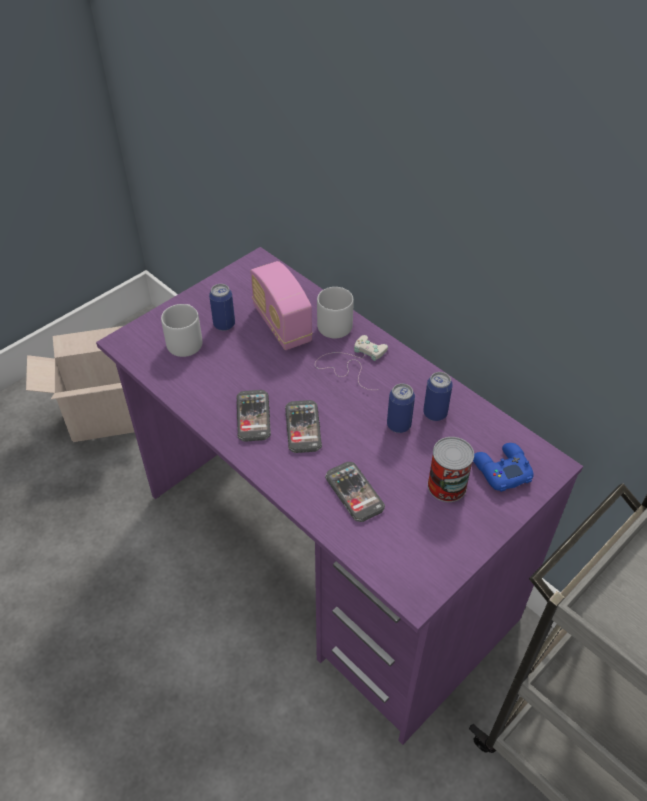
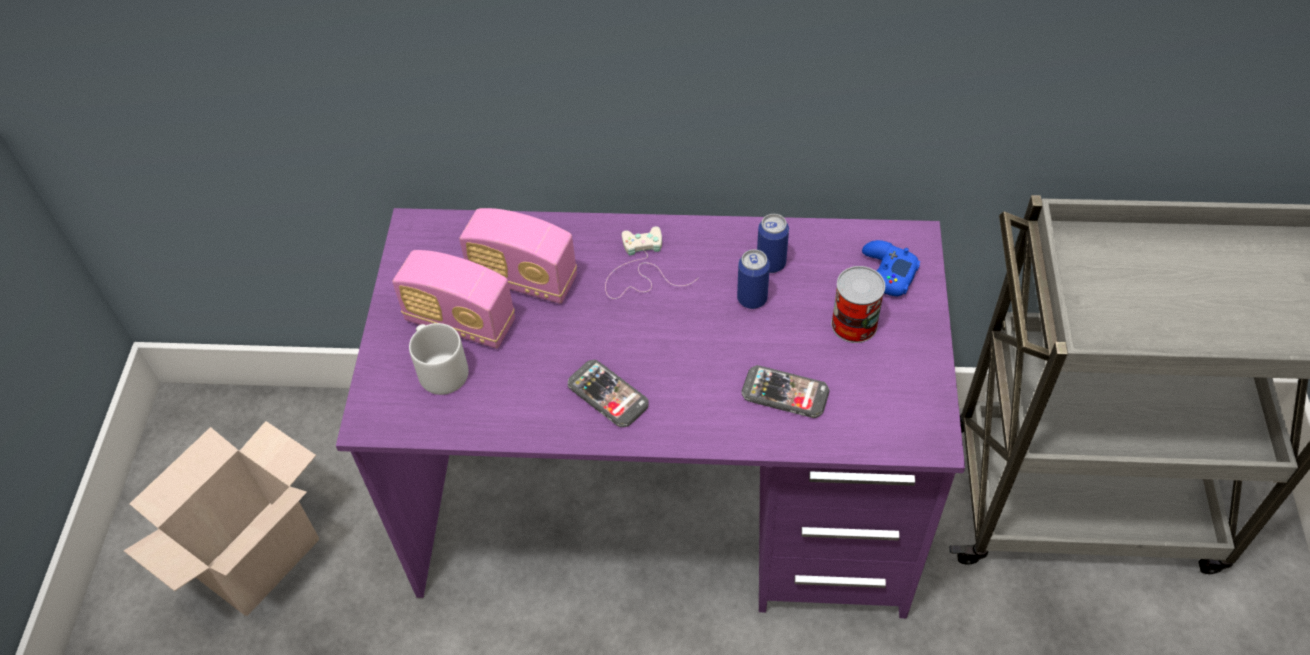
camera: 40 degrees left, 5 degrees up
(224, 324) = (460, 322): can -> radio
(303, 427) = (668, 368): phone -> none
(335, 323) = (577, 239): grey mug -> none

